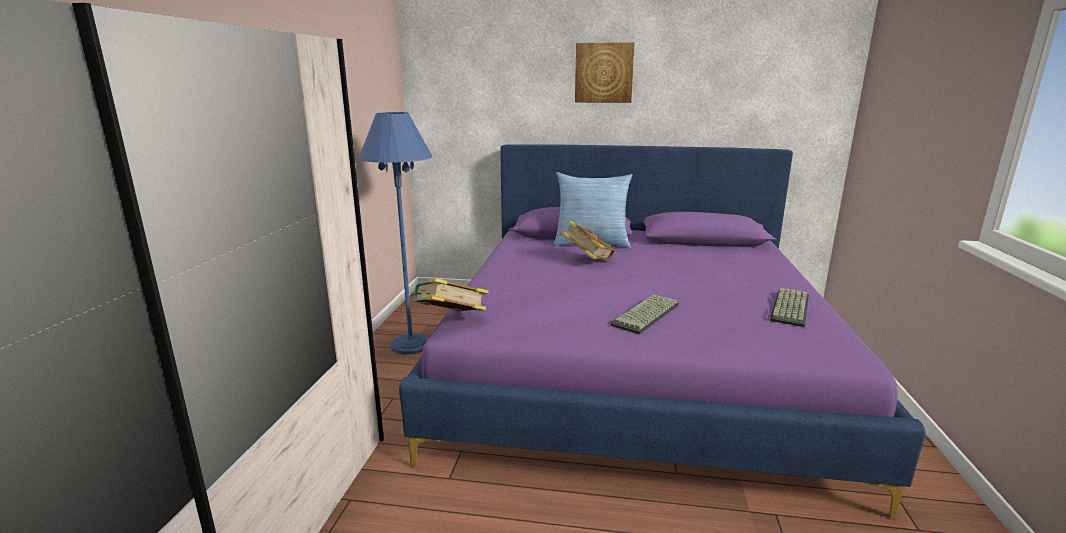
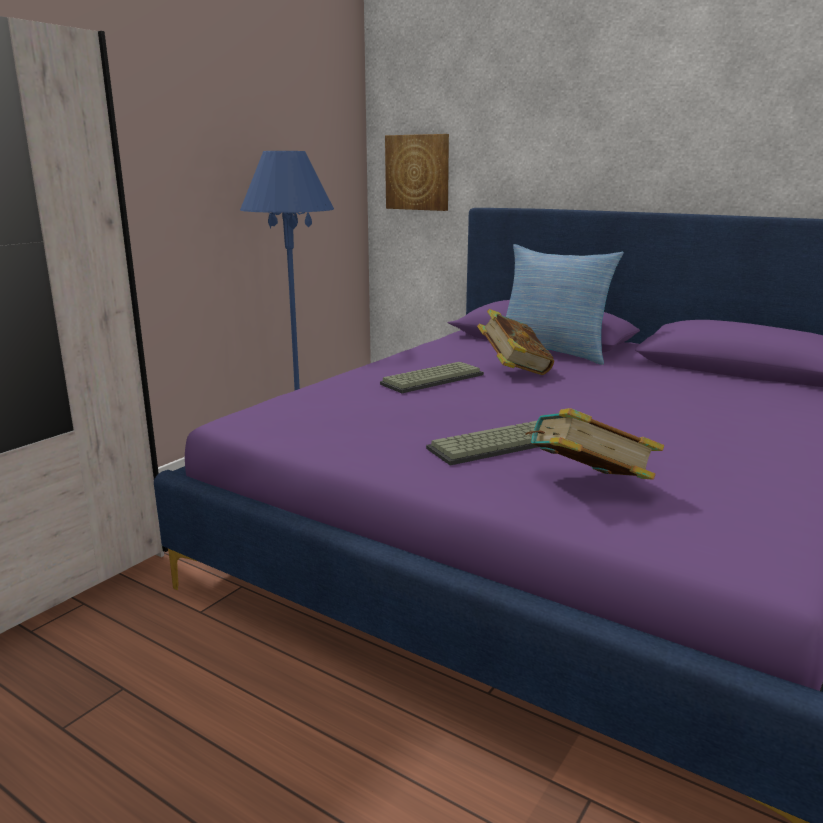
camera: 25 degrees right, 0 degrees up
(450, 320) = (240, 410): book -> book (587, 486)
(604, 73) = (622, 100): picture -> picture (418, 172)
(788, 307) = (751, 474): keyboard -> keyboard (432, 379)

